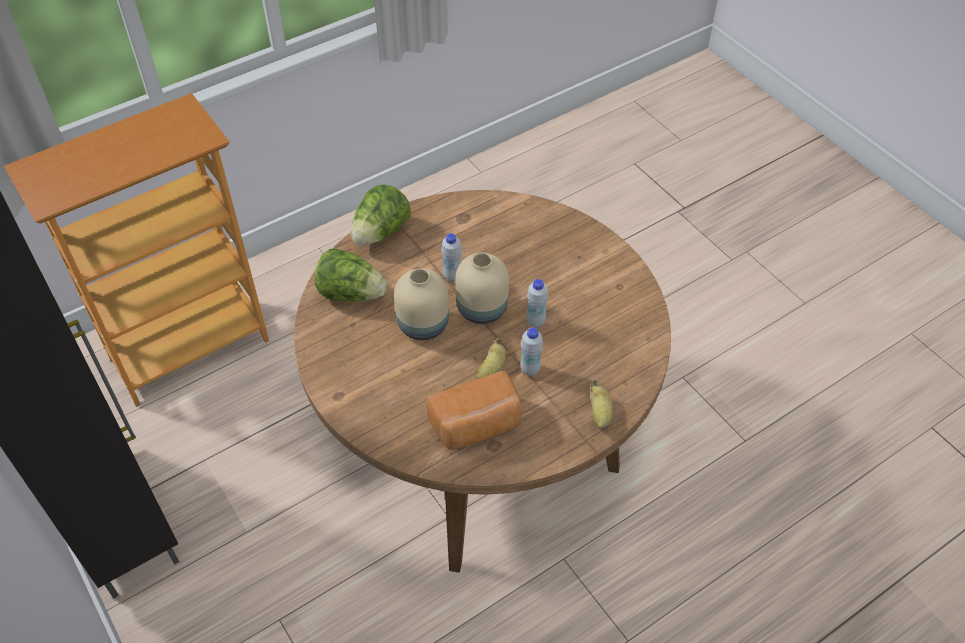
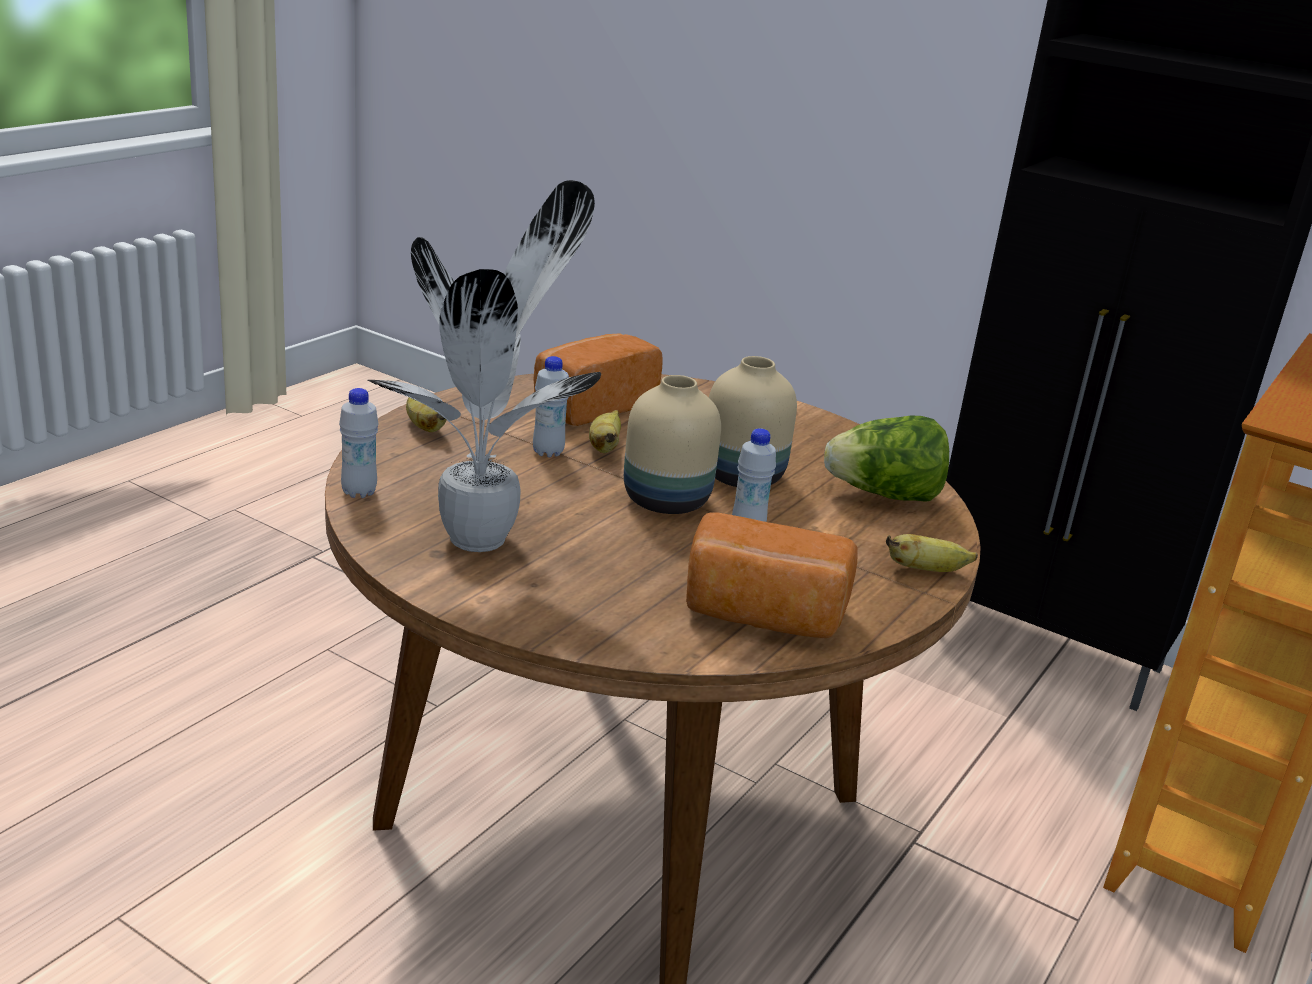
camera: 155 degrees right, 25 degrees down
(381, 233) = (926, 570): lettuce -> banana
(483, 218) = (762, 617): none -> bread
(535, 321) = (568, 497): white bottle -> white bottle (359, 492)
(593, 294) = (483, 537): none -> potted plant

